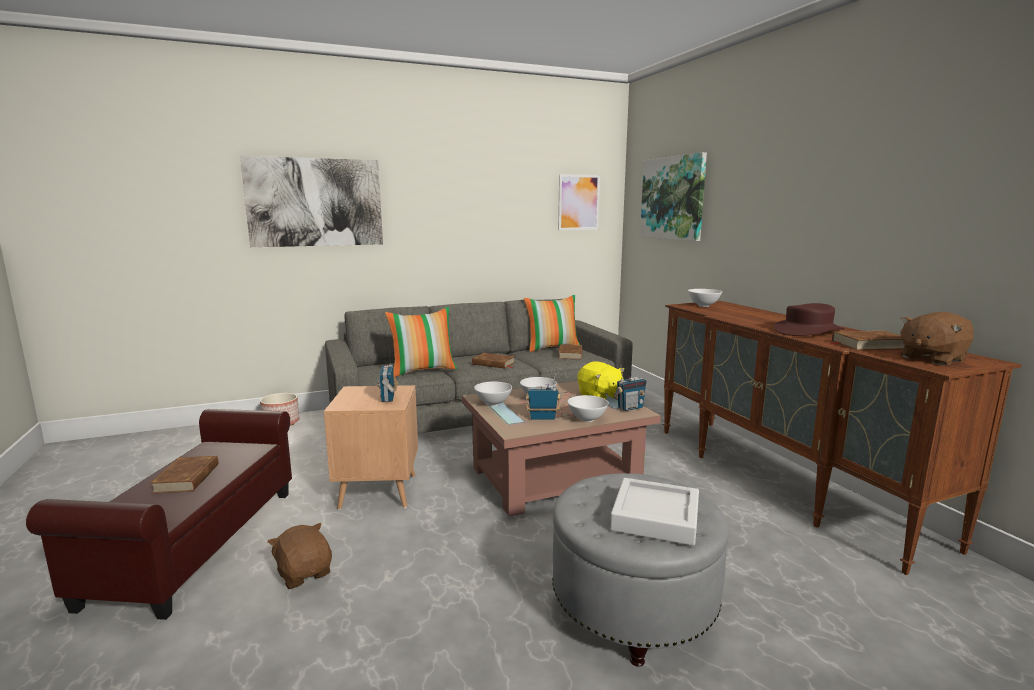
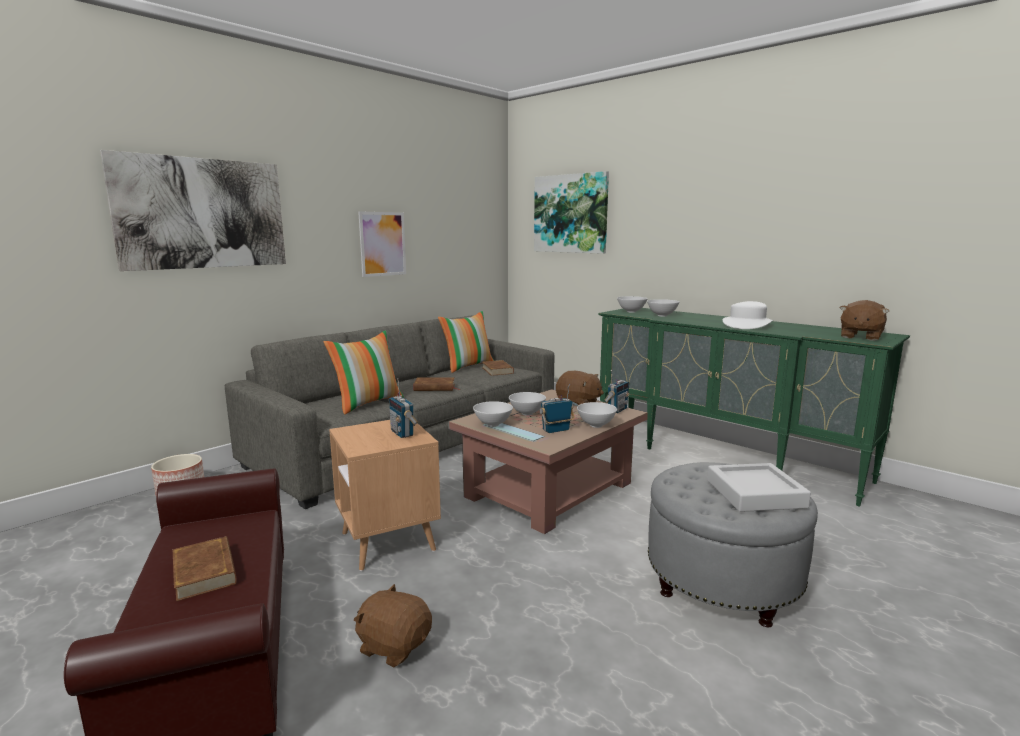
camera: 25 degrees left, 0 degrees up
(578, 202) = (472, 217): picture -> picture (382, 244)
(599, 396) = (578, 403): yellow plush toy -> brown plush toy
(728, 312) = (662, 315): none -> white bowl
(781, 481) = (723, 456): brown cabinet -> green cabinet
(807, 331) = (747, 325): brown hat -> white hat
(869, 345) = (805, 331): brown book -> none

